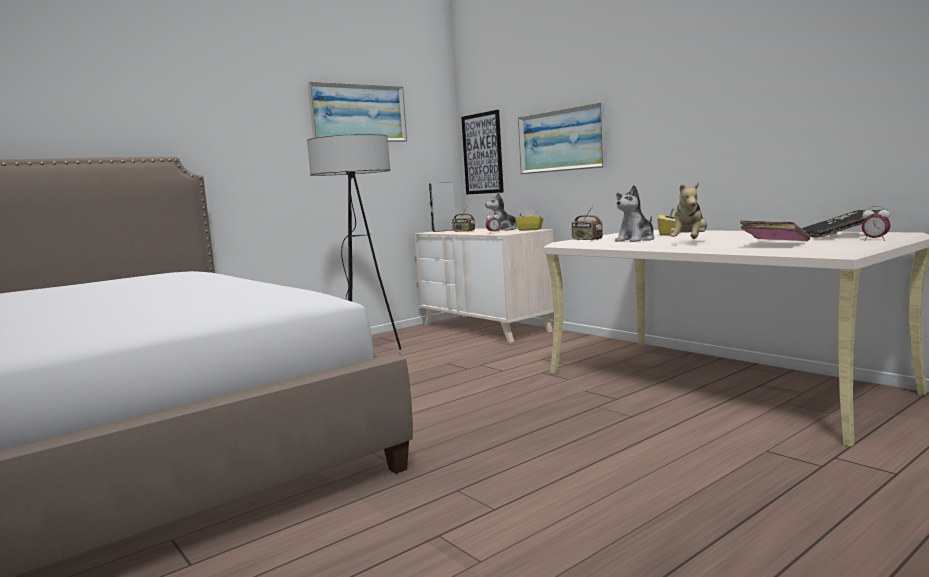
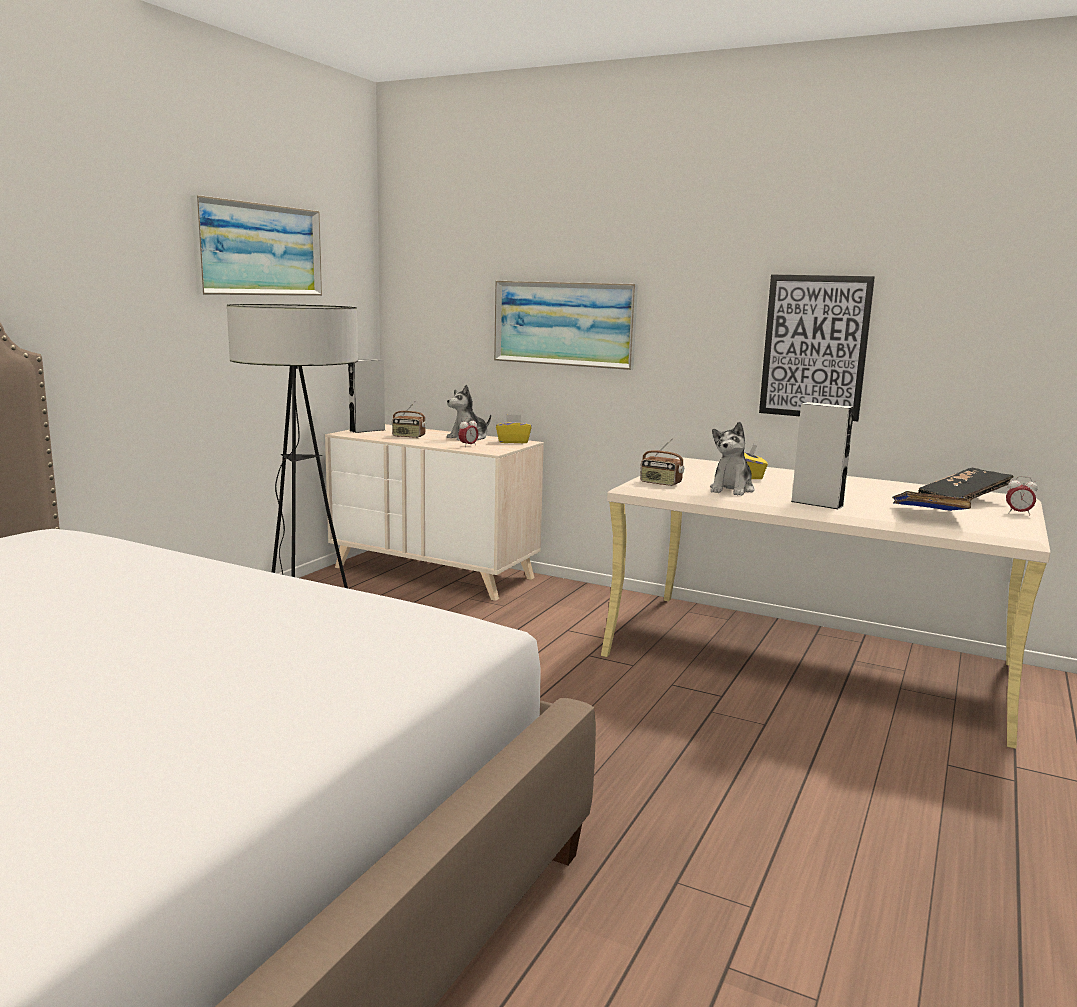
camera: 25 degrees left, 5 degrees up
(482, 153) = (425, 321): picture -> picture (814, 347)
(690, 243) = (817, 503): plush toy -> grey speaker
(774, 244) = (927, 516): pink book -> blue book

